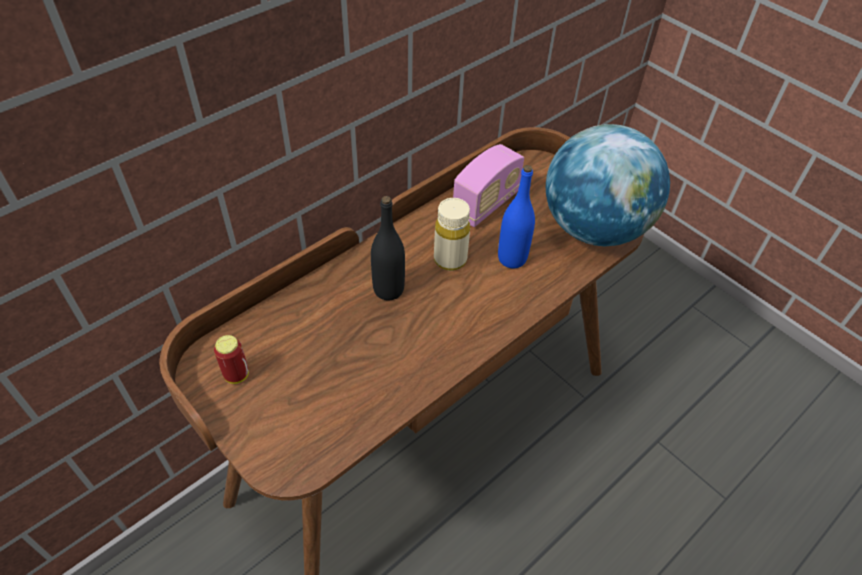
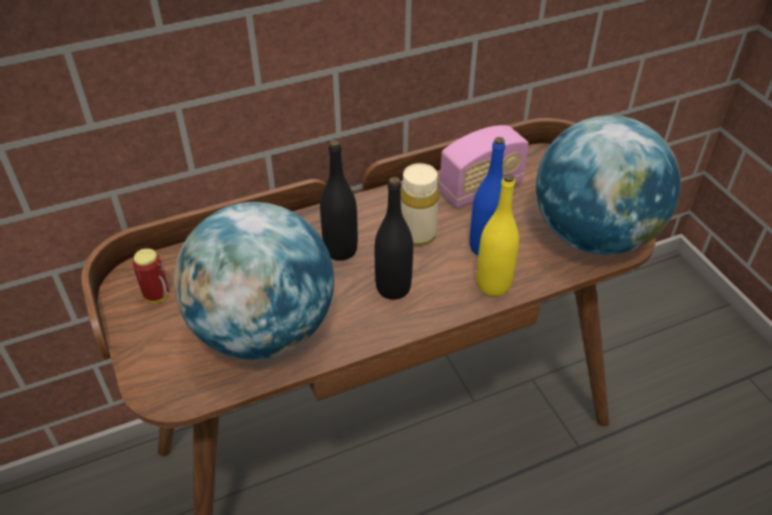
camera: 20 degrees right, 5 degrees down
(352, 384) = (263, 330): none -> globe
(450, 315) = (393, 288): none -> black bottle
(532, 291) = (493, 284): none -> yellow bottle

